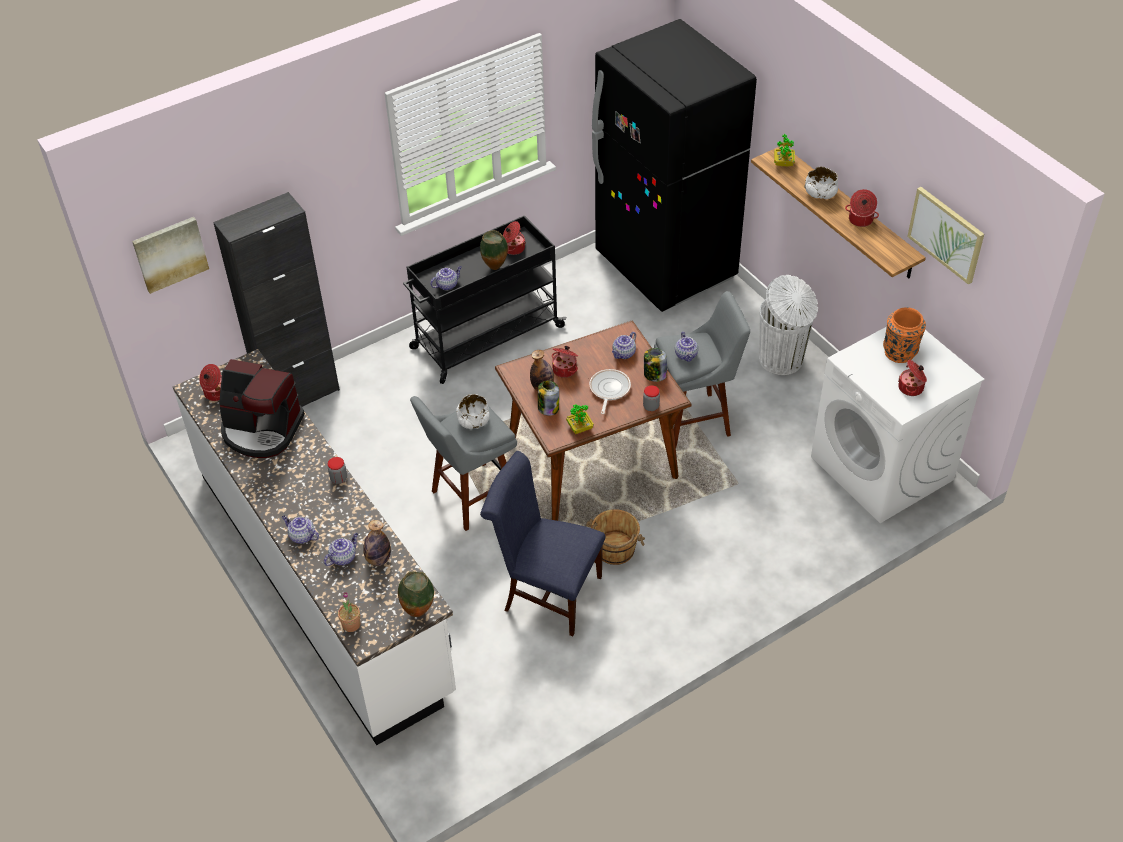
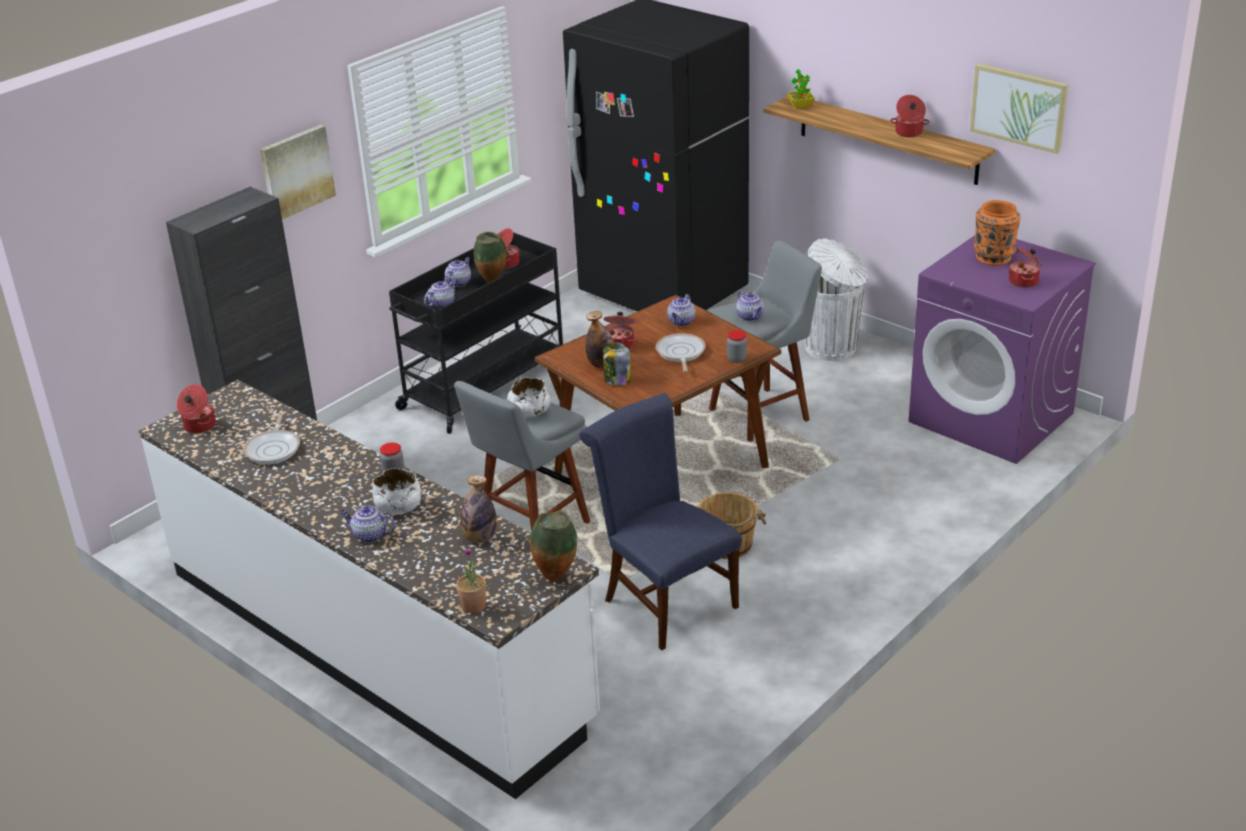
camera: 15 degrees left, 15 degrees down
(170, 253) = (115, 267): picture -> picture (296, 172)
(262, 430) = (274, 448): coffee machine -> frying pan
(343, 557) = (433, 544): teapot -> teapot (459, 282)
(546, 592) = (664, 600): blue chair -> blue chair turned 45 degrees clockwise
(580, 428) = (663, 390): potted plant -> none
(654, 375) = (726, 333): jar -> none
(820, 193) = (854, 121): white bowl -> white bowl (399, 507)
(882, 469) = (992, 418): white washing machine -> purple washing machine

